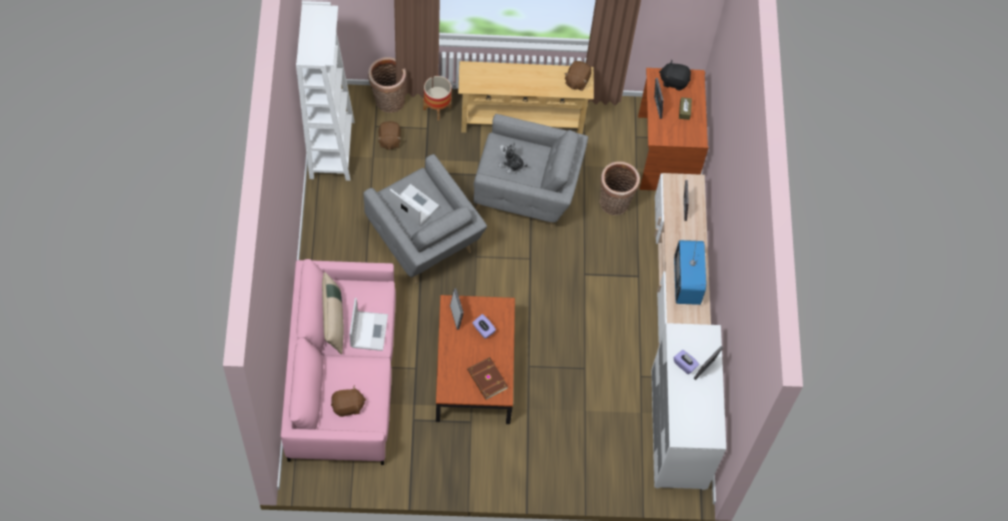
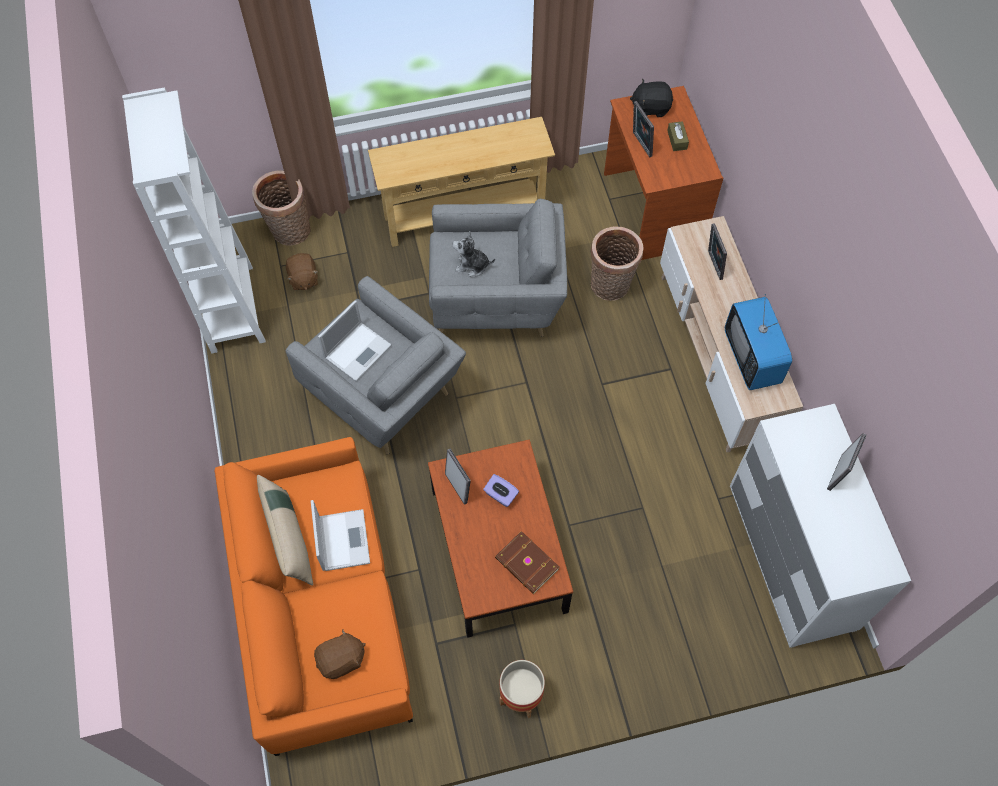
camera: 10 degrees left, 0 degrees up
(342, 376) = (322, 609): pink sofa -> orange sofa
(413, 205) = (358, 350): laptop -> laptop turned 105 degrees clockwise
(437, 108) = (353, 225): planter -> planter (521, 696)
(577, 81) = (526, 138): brown plush toy -> none
(685, 365) = (808, 473): purple tissue box -> none

